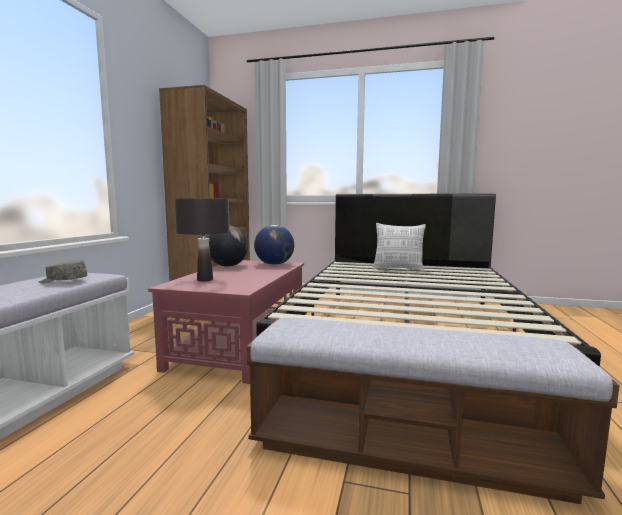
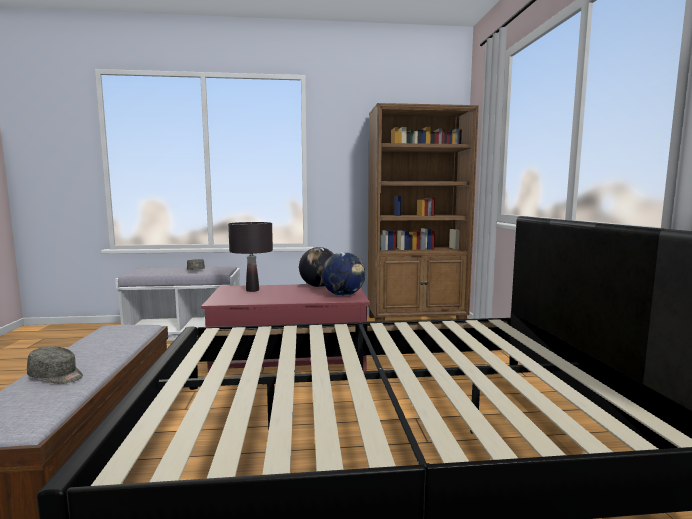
camera: 70 degrees right, 0 degrees up
(398, 269) = (500, 356): pillow -> none
(457, 339) = (57, 376): none -> grey cap

